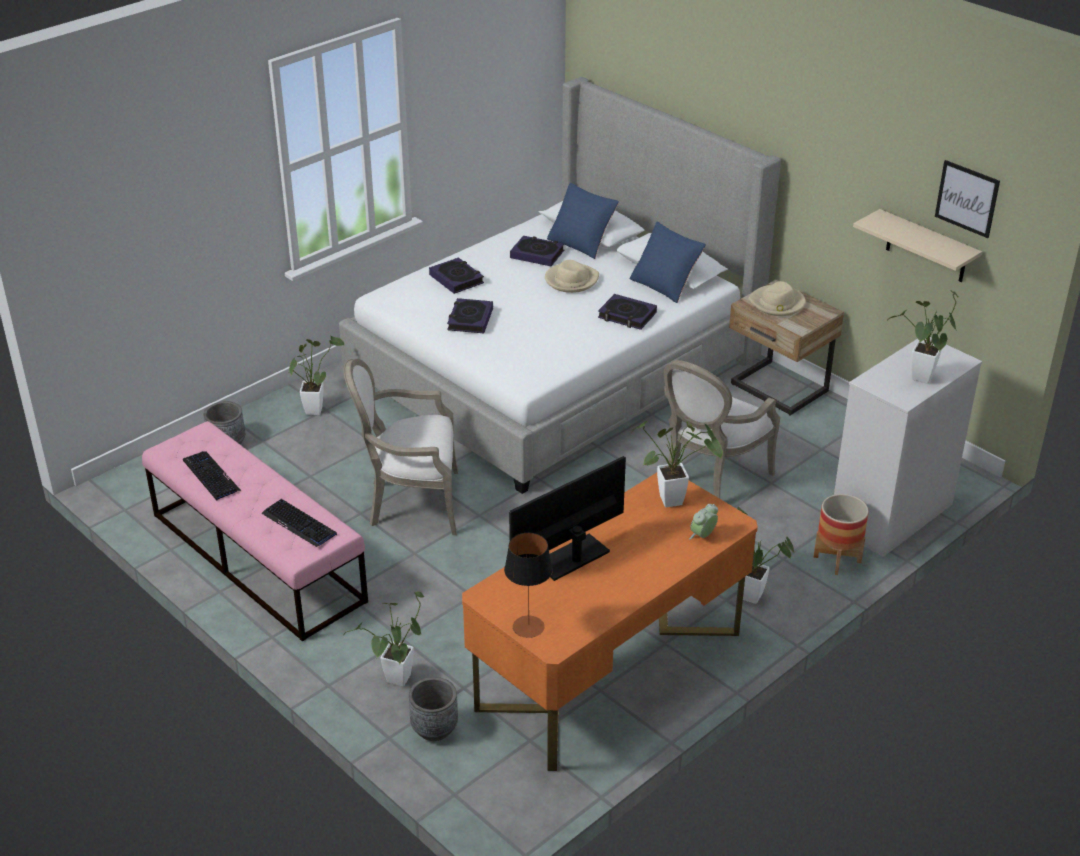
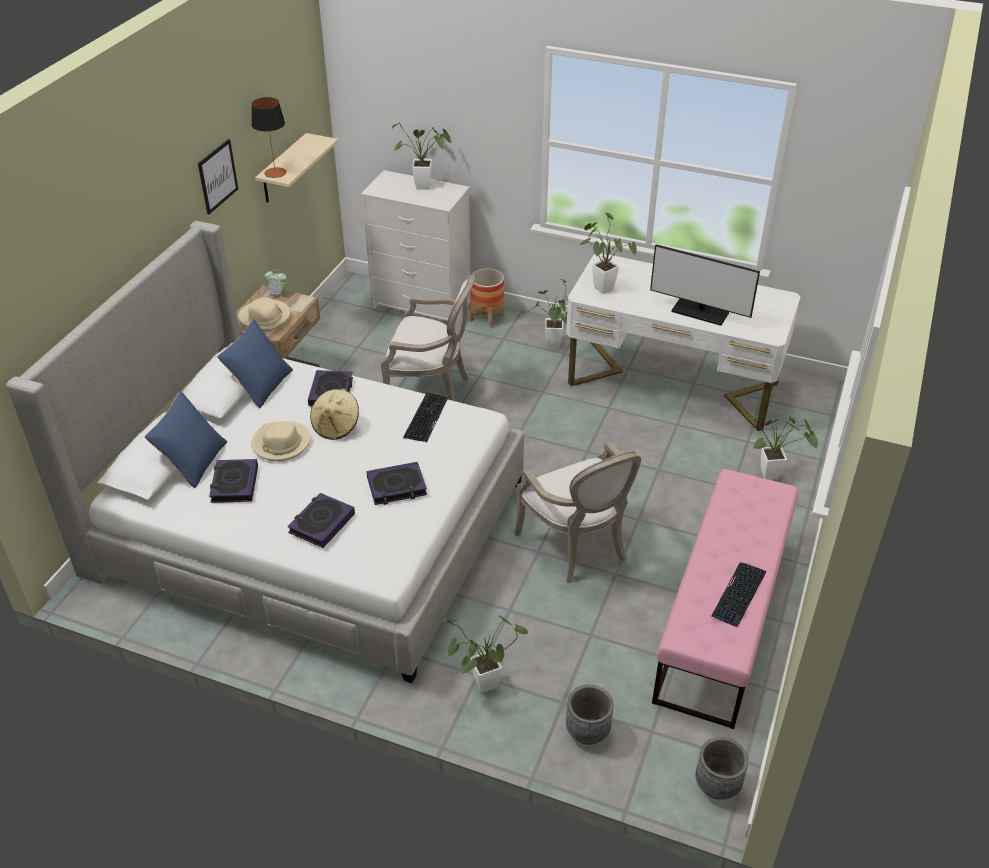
camera: 115 degrees left, 5 degrees up
(299, 524) = (745, 506): keyboard -> keyboard (426, 418)
(434, 729) = (793, 442): grey planter -> grey planter (717, 785)
(528, 626) = (779, 311): table lamp -> table lamp (275, 172)
(574, 309) = (336, 426): none -> beige hat
(609, 669) = (672, 384): orange desk -> white desk
(703, 536) = (628, 269): alarm clock -> alarm clock (277, 294)
(967, 198) = (290, 105): picture -> picture (217, 176)

